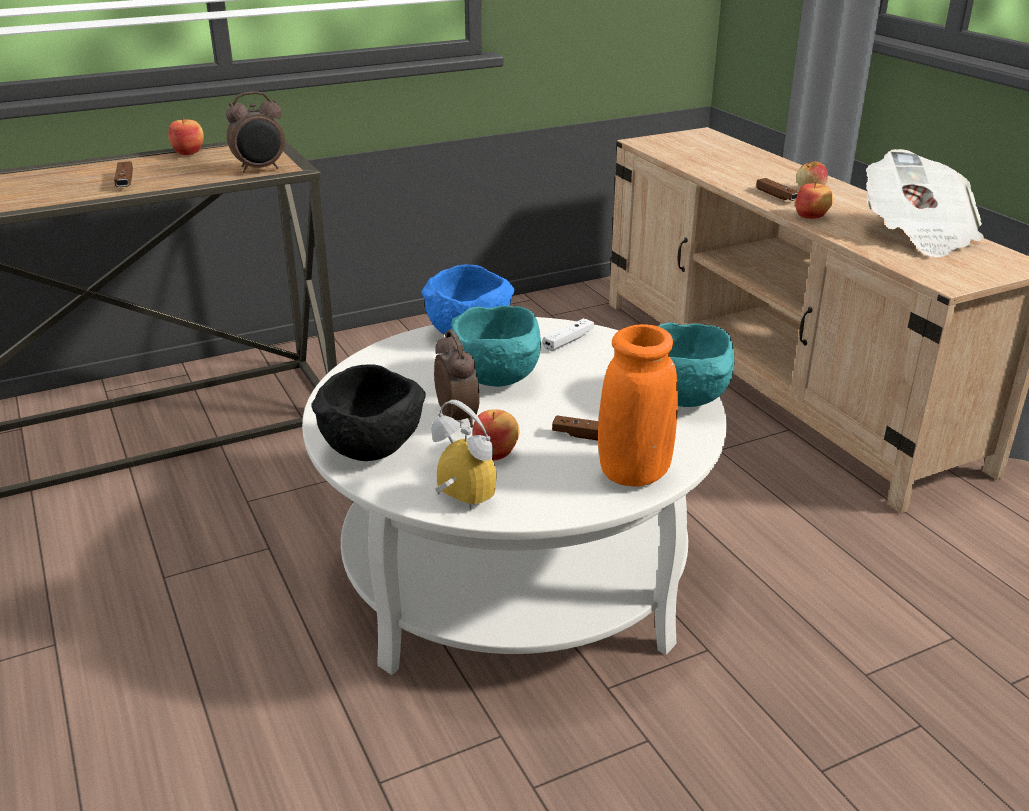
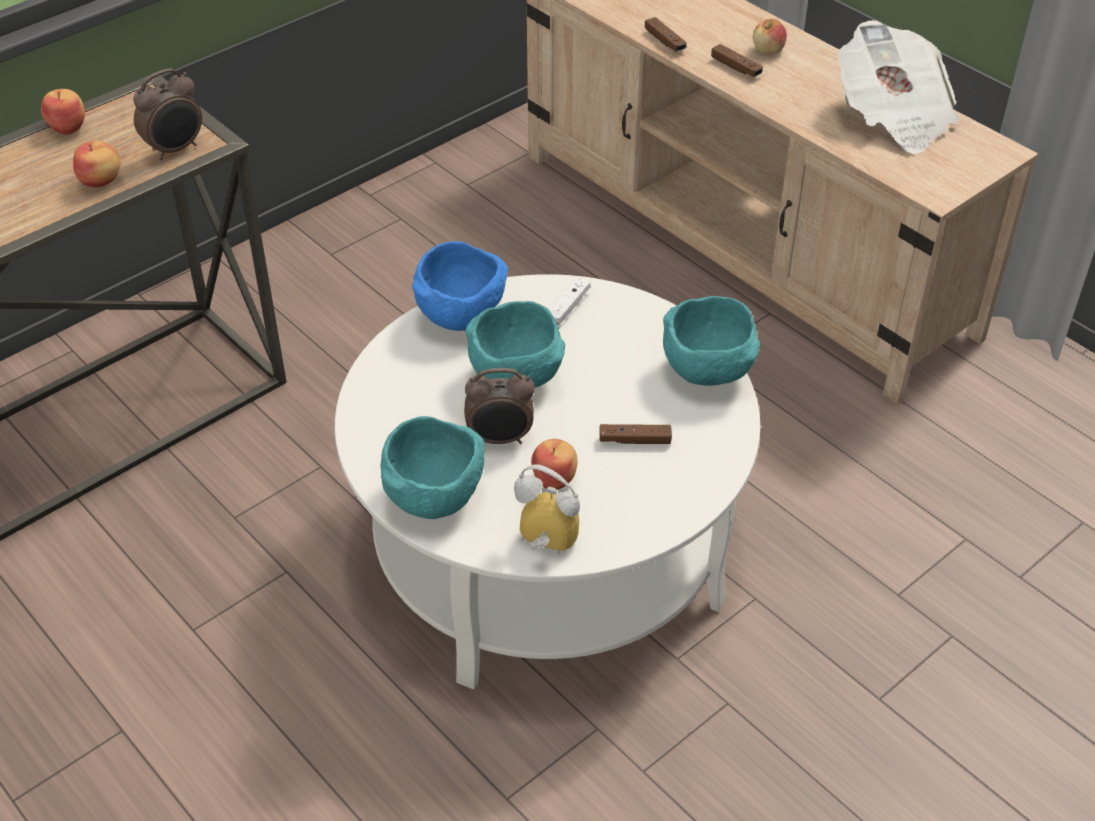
camera: 15 degrees left, 15 degrees up
(125, 182) = (28, 198): brown game controller -> brown game controller (664, 41)
(373, 449) = (434, 497): black bowl -> turquoise bowl
(458, 418) = (500, 439): alarm clock -> alarm clock turned 120 degrees clockwise
(634, 473) = (692, 479): orange vase -> none
(812, 216) = (781, 100): apple -> apple (101, 181)

